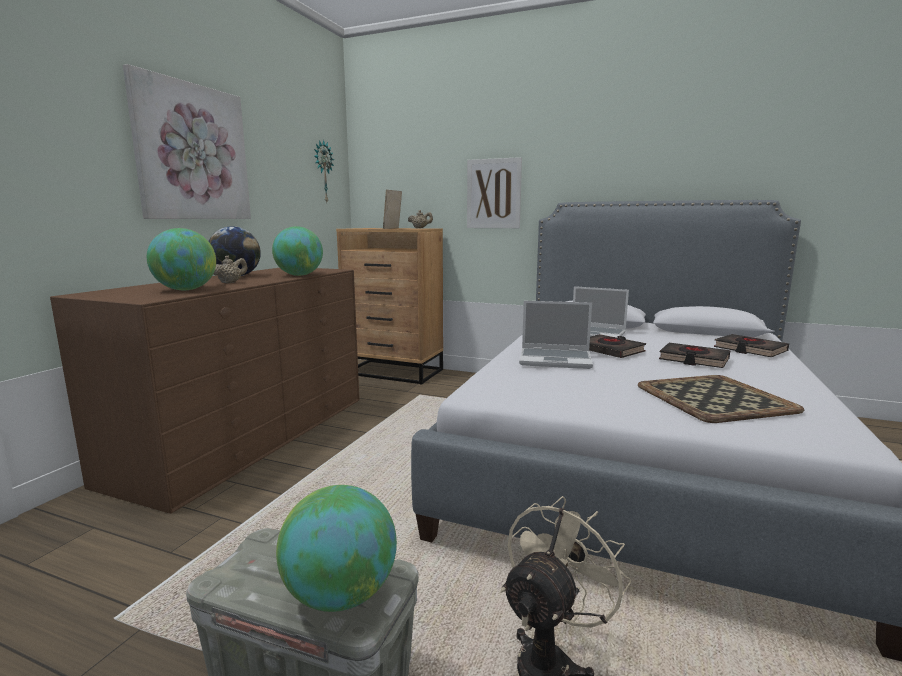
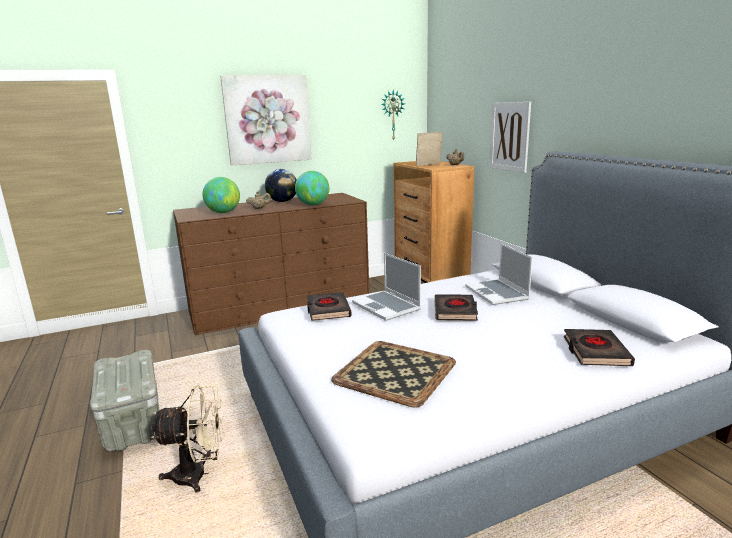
camera: 45 degrees right, 5 degrees up
(340, 595) = (116, 385): globe -> none
(693, 360) = (496, 341): black book -> black book (328, 310)

